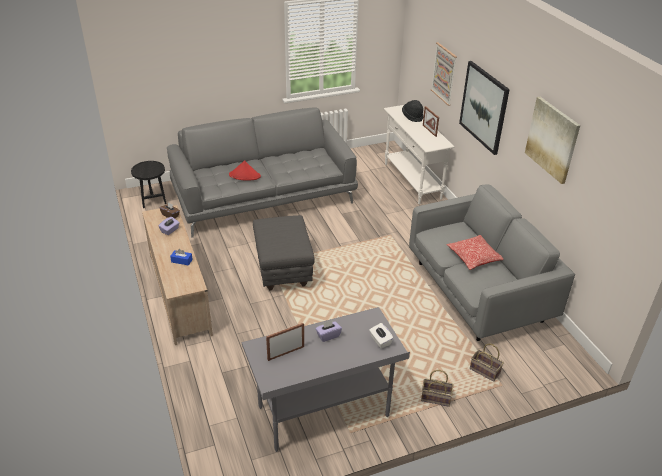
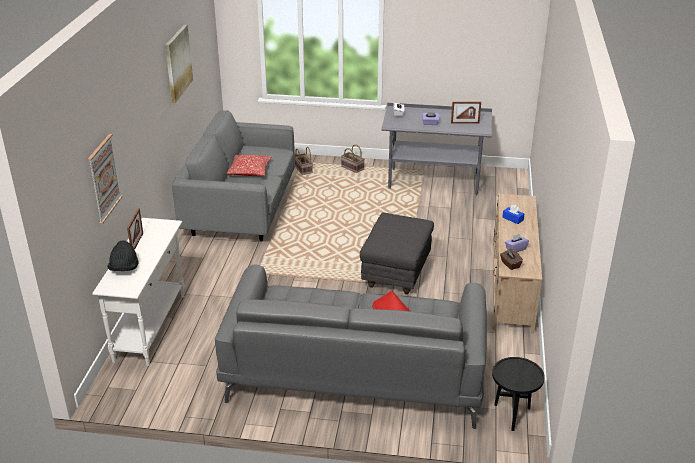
camera: 150 degrees left, 5 degrees down
(484, 107) = (141, 132): picture -> none

